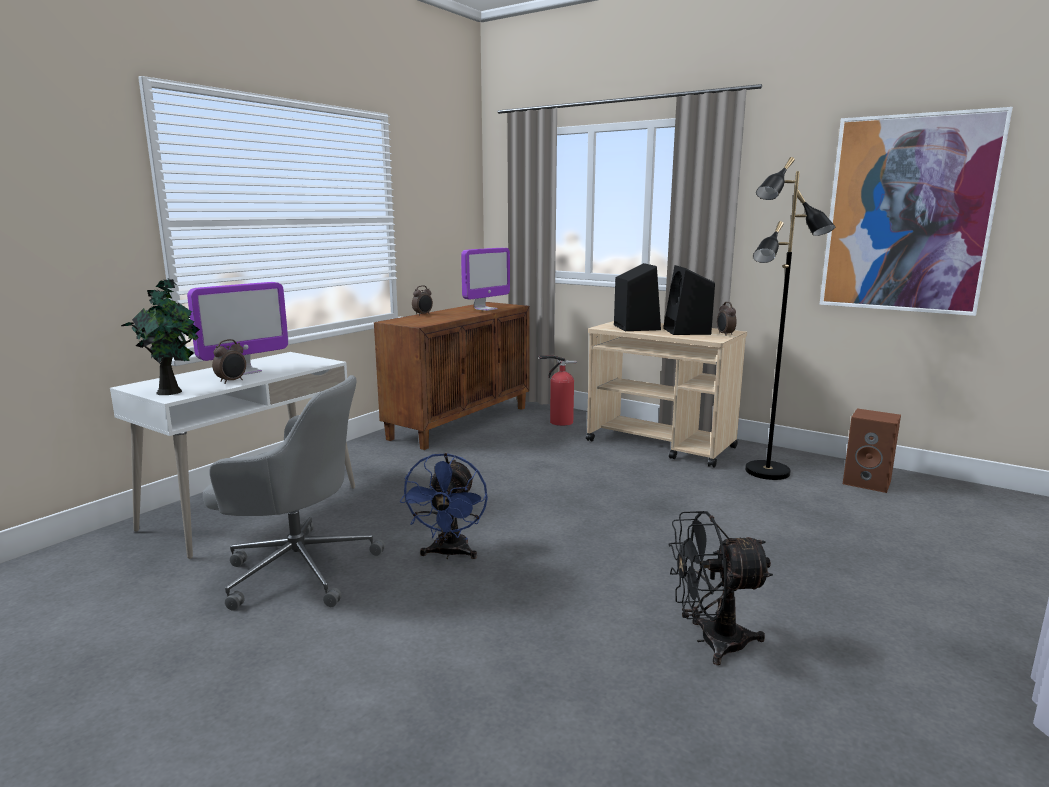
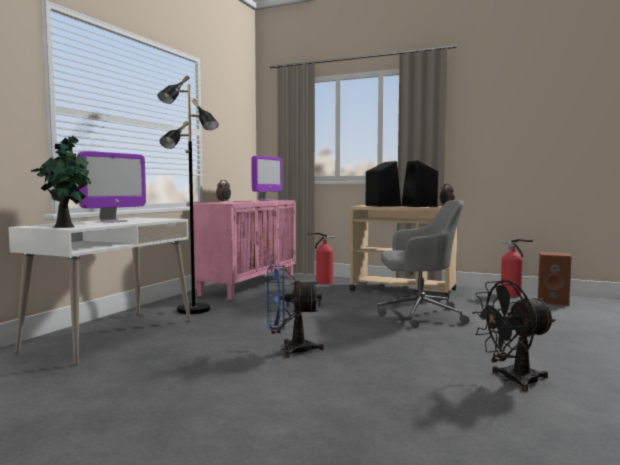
camera: 10 degrees left, 10 degrees down
(232, 381) = (109, 224): alarm clock -> none
(298, 569) = (173, 364): grey office chair -> grey office chair (418, 315)
(449, 554) = (290, 350): blue fan -> blue fan turned 90 degrees clockwise
(460, 422) = (249, 285): brown cabinet -> pink cabinet
(767, 472) = (485, 300): black floor lamp -> black floor lamp (193, 310)
(814, 464) = (512, 295): none -> fire extinguisher
(907, 214) = (556, 124): picture -> none

